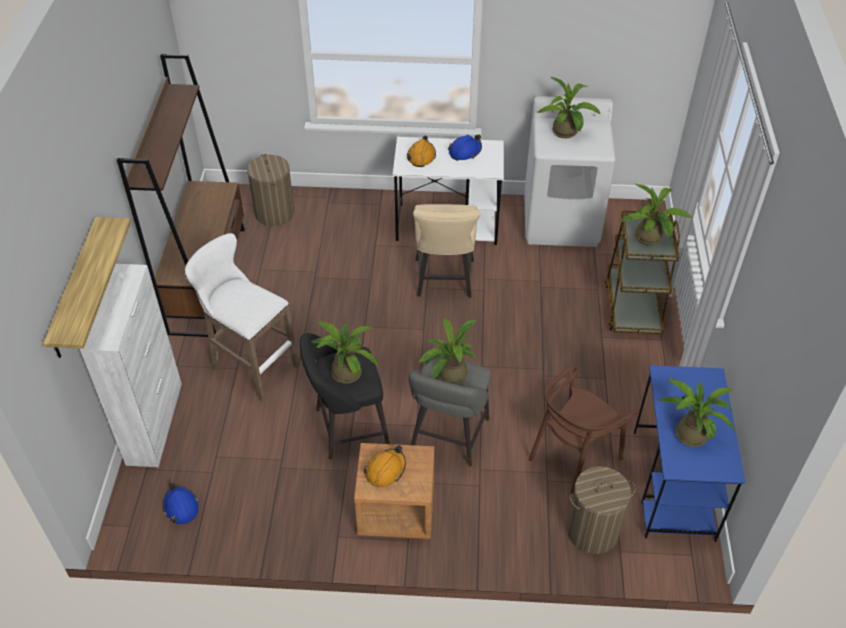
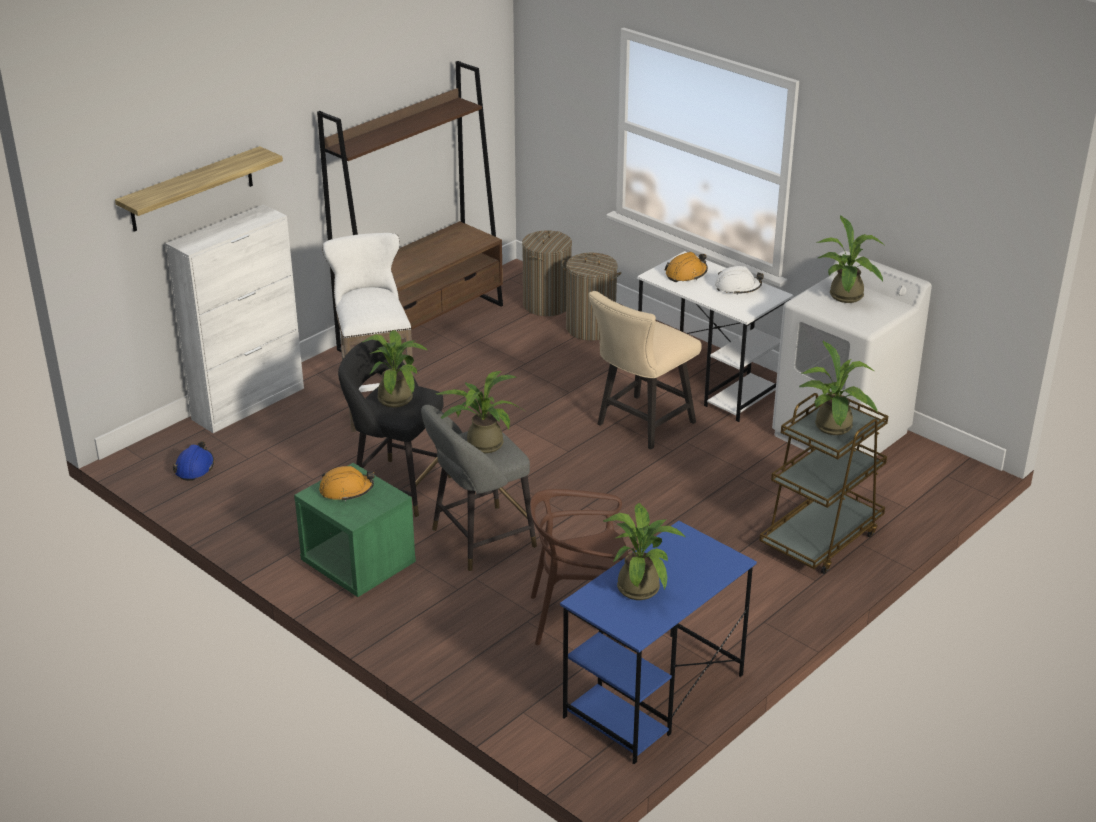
camera: 40 degrees right, 15 degrees down
(395, 511) = (357, 565): brown nightstand -> green nightstand
(465, 151) = (737, 287): blue hard hat -> white hard hat
(592, 531) = (517, 681): laundry basket -> laundry basket (590, 328)

